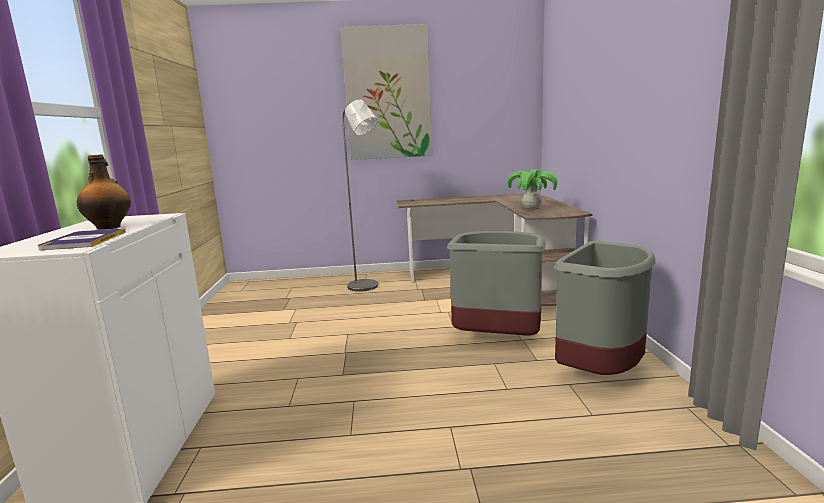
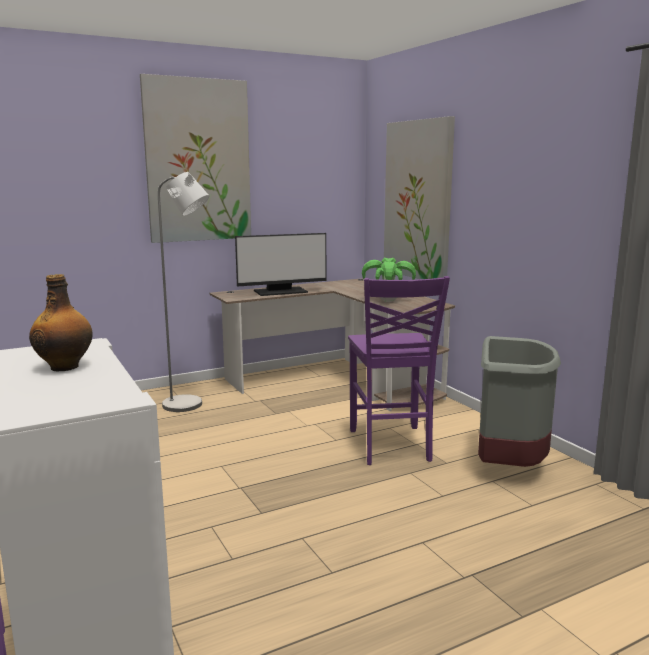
camera: 25 degrees left, 0 degrees up
(84, 240) = (95, 389): book -> none
(451, 200) = (281, 292): none -> monitor
(496, 338) = (390, 446): grey trash can -> purple chair
(572, 116) = (417, 200): none -> picture

